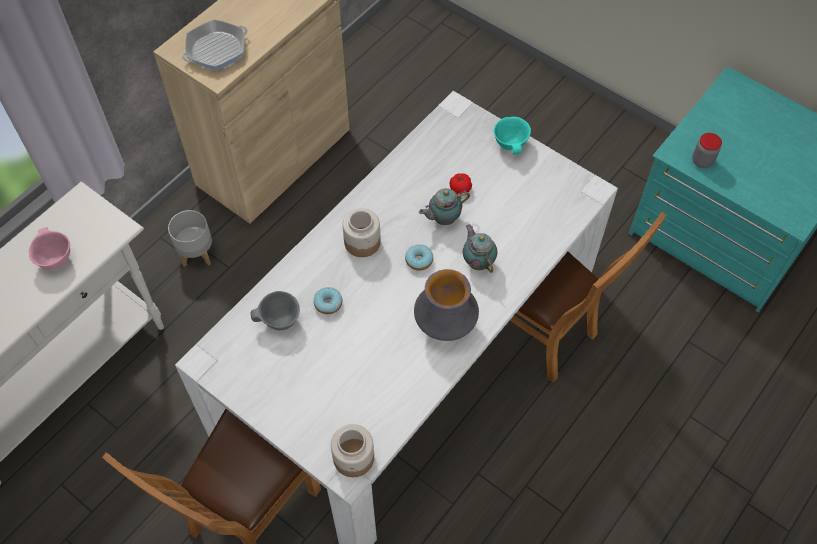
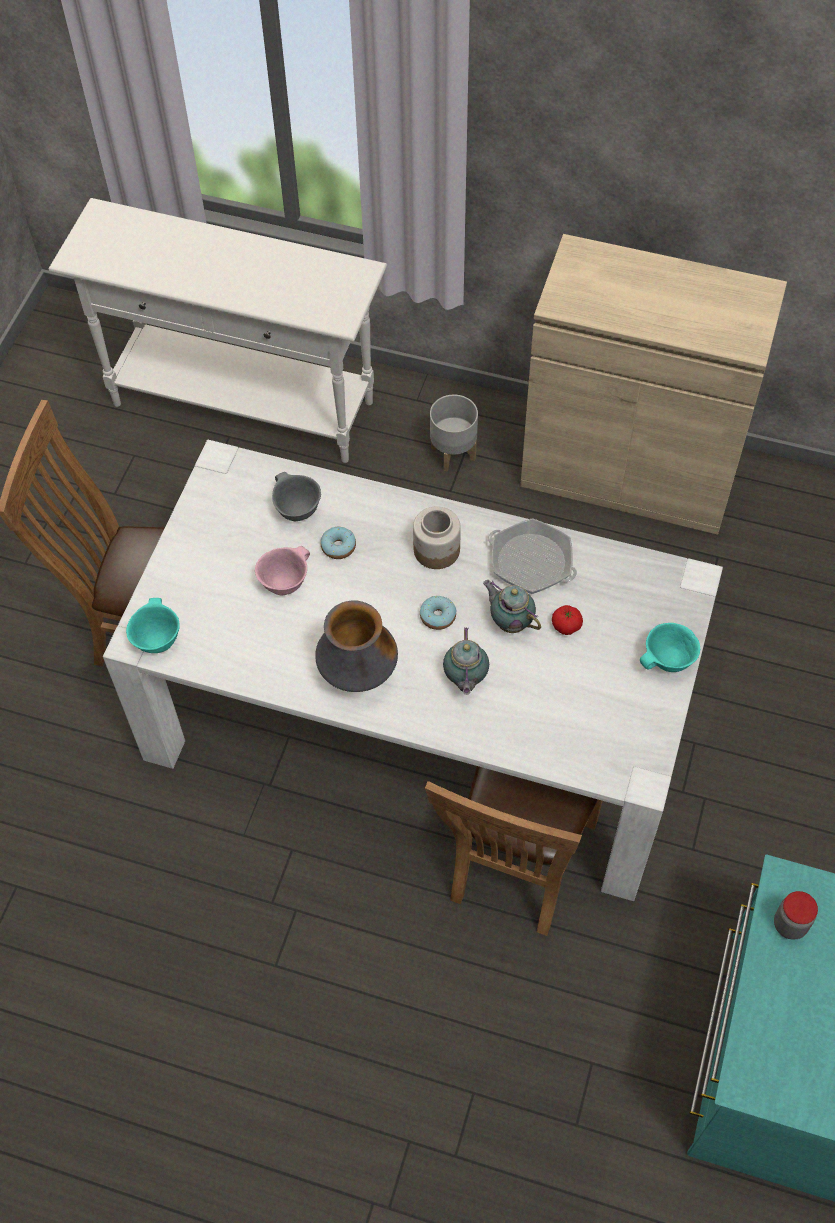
camera: 70 degrees right, 0 degrees up
(55, 259) = (280, 285): pink bowl -> pink bowl (284, 582)
(216, 49) = (598, 287): frying pan -> frying pan (531, 562)
(354, 458) = (156, 640): jar -> turquoise bowl
(478, 261) = (465, 680): teapot -> teapot turned 135 degrees clockwise

